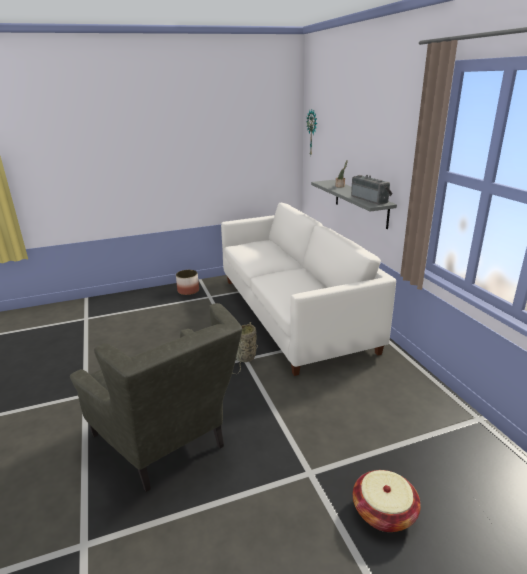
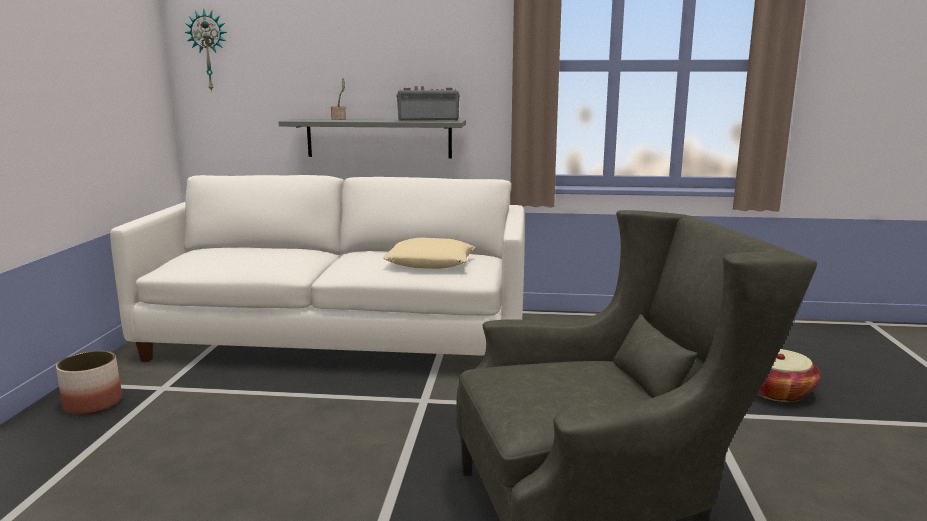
camera: 65 degrees left, 10 degrees down
(245, 359) = (424, 400): basket -> none
(299, 291) = (430, 262): none -> beige pillow

